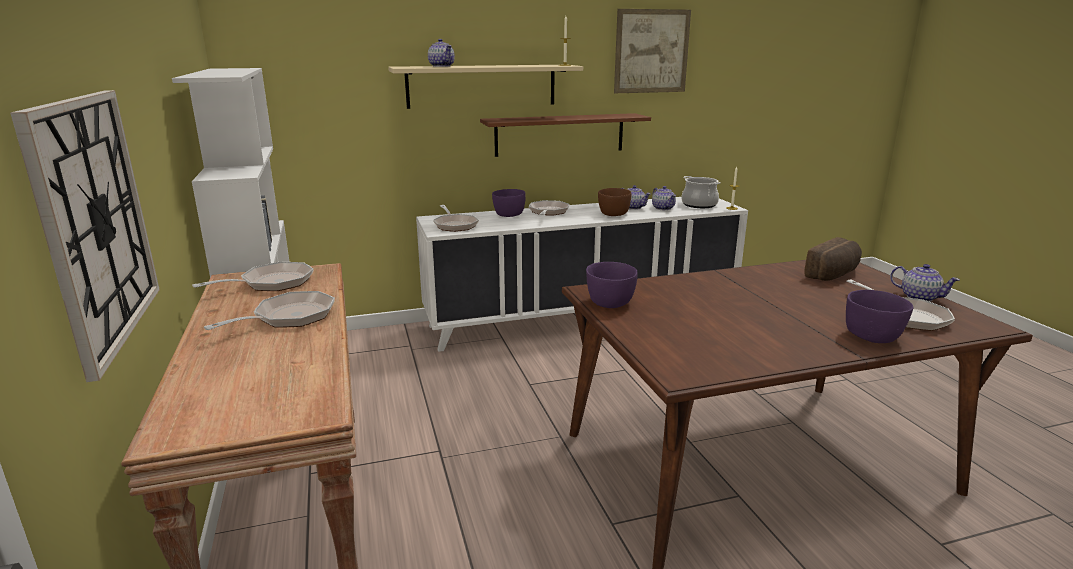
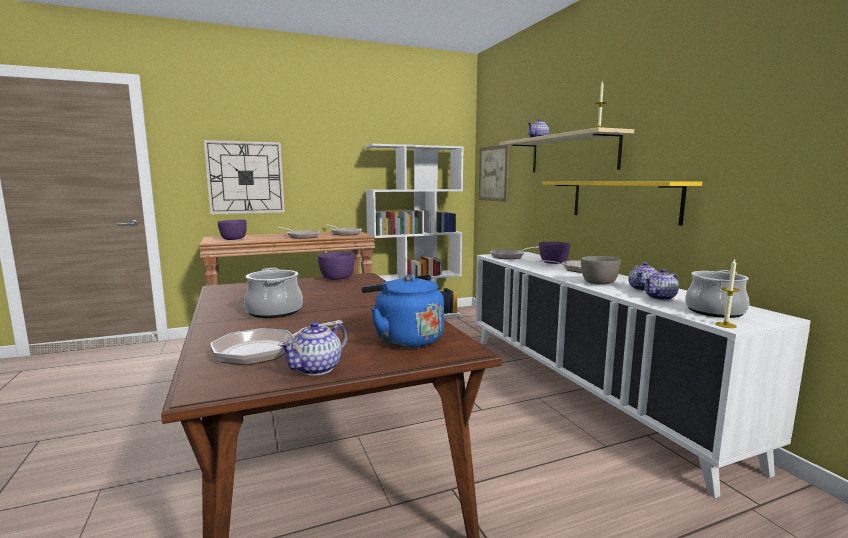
camera: 85 degrees right, 10 degrees down
(560, 134) = (623, 200): brown shelf -> yellow shelf
(613, 214) = (598, 283): brown bowl -> grey bowl
(651, 51) = (729, 101): picture -> picture (494, 173)
(791, 324) = (274, 311): none -> cooking pot
(834, 274) = (405, 339): bread -> blue kettle
(873, 337) = (227, 331): purple bowl -> purple bowl (233, 239)

